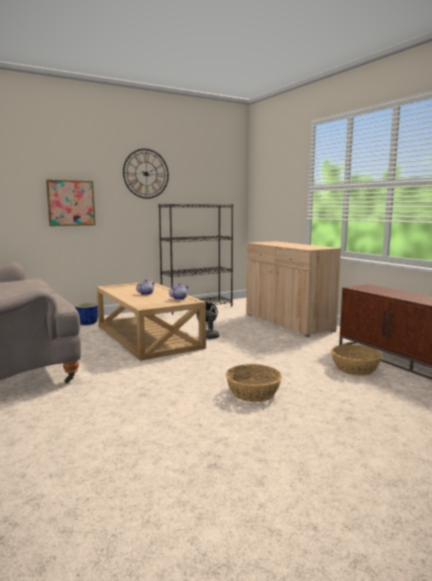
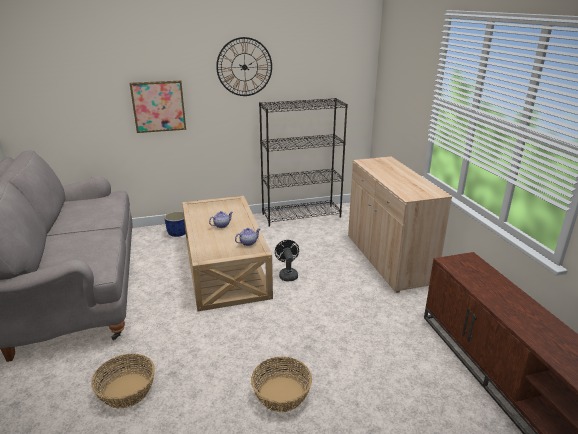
camera: 15 degrees right, 15 degrees up
(355, 368) = (419, 368): basket -> basket (127, 390)

